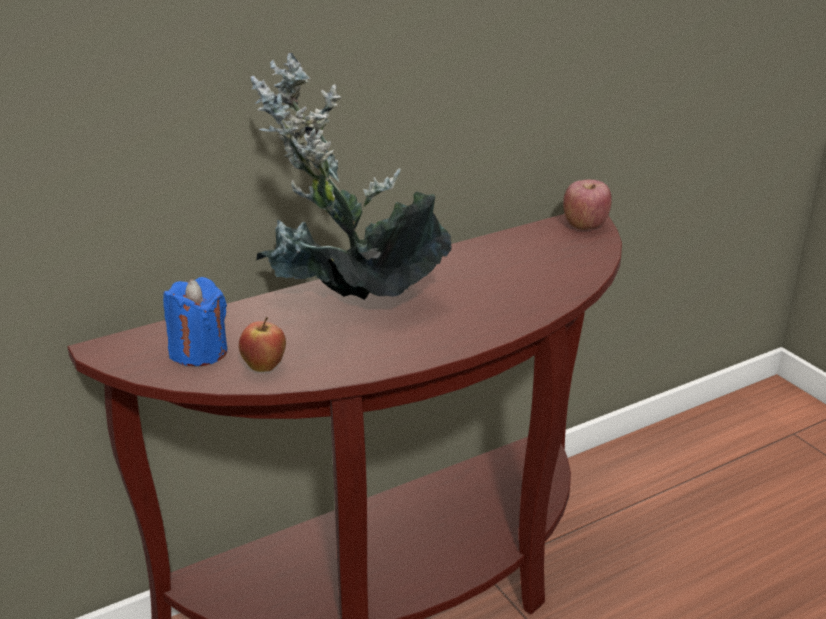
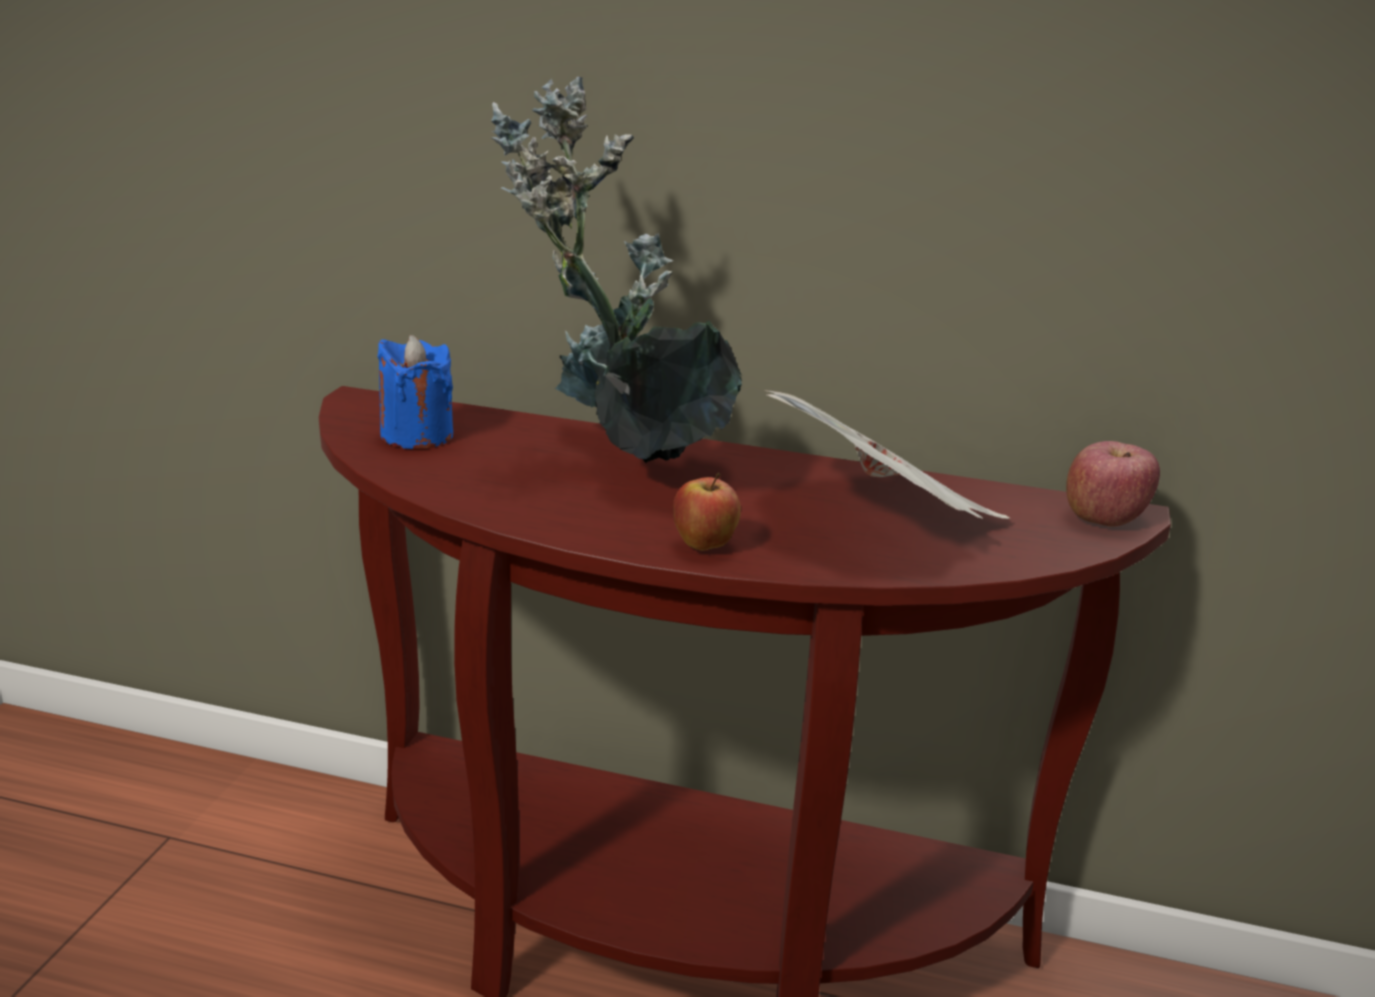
camera: 45 degrees right, 5 degrees down
(264, 367) = (437, 472): apple -> apple (704, 546)
(513, 272) = (881, 519): none -> newspaper

